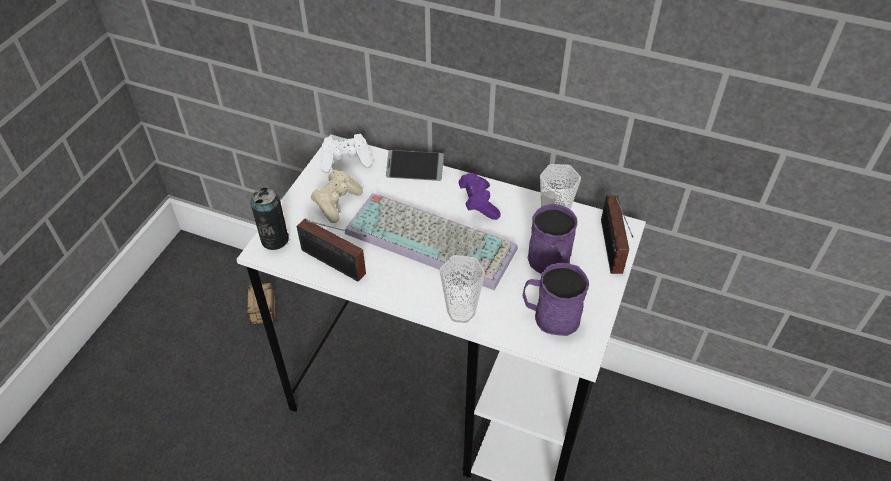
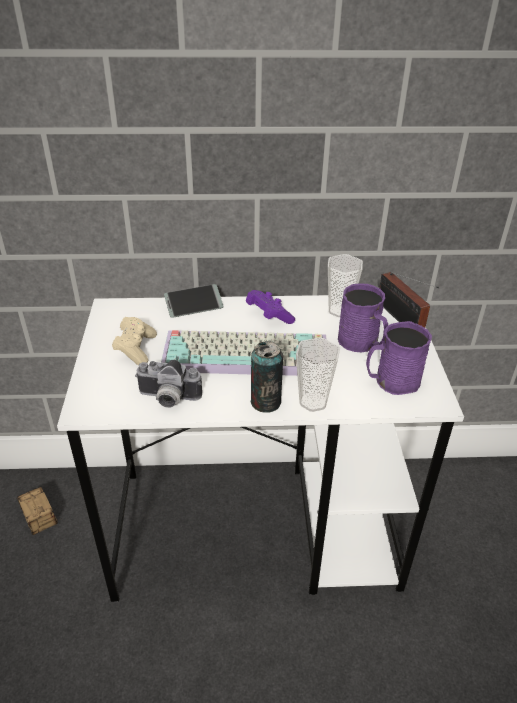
camera: 25 degrees left, 10 degrees down
(274, 239) = (90, 396): can -> can (265, 402)
(336, 264) = (168, 399): radio -> camera
(346, 161) = (124, 315): white game controller -> none

